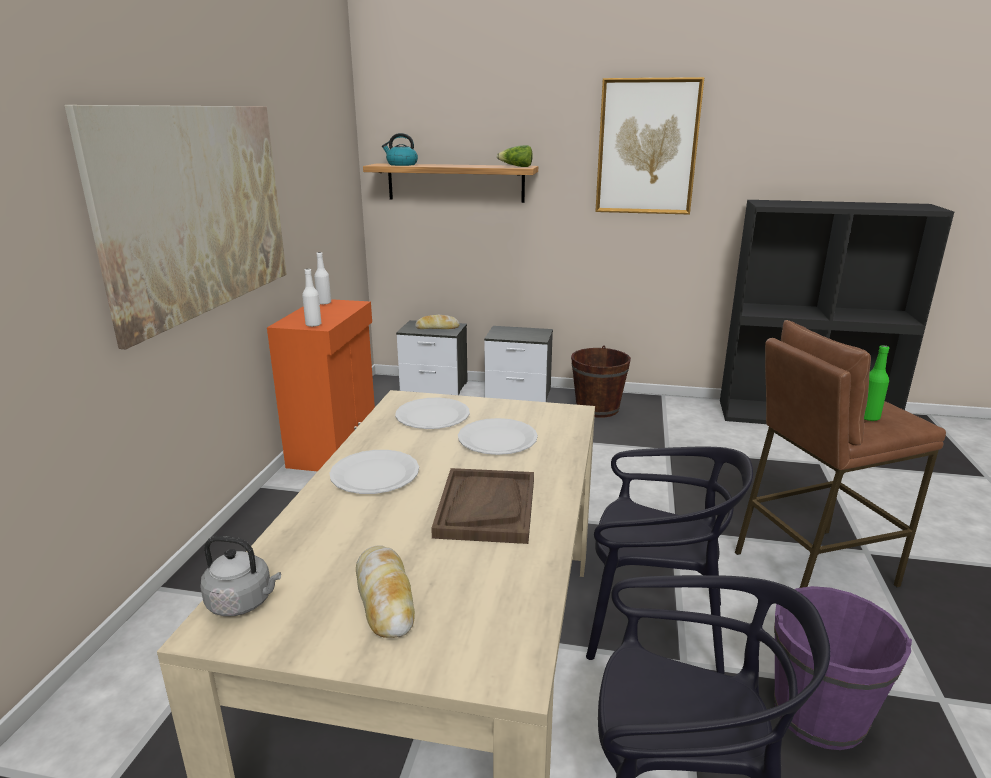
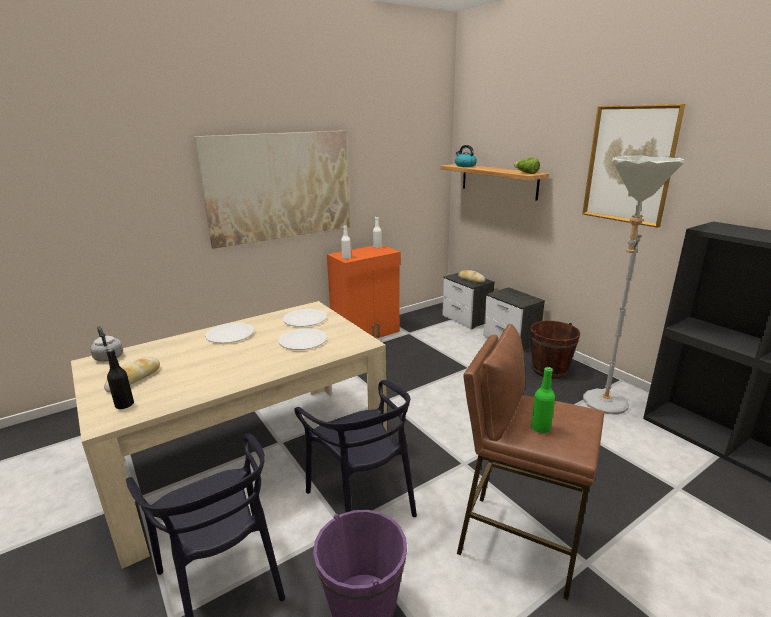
camera: 45 degrees right, 0 degrees up
(473, 633) = (124, 405): none -> black bottle
(486, 507) = (230, 366): brown tray -> none
(686, 424) = (602, 407): none -> grey floor lamp

